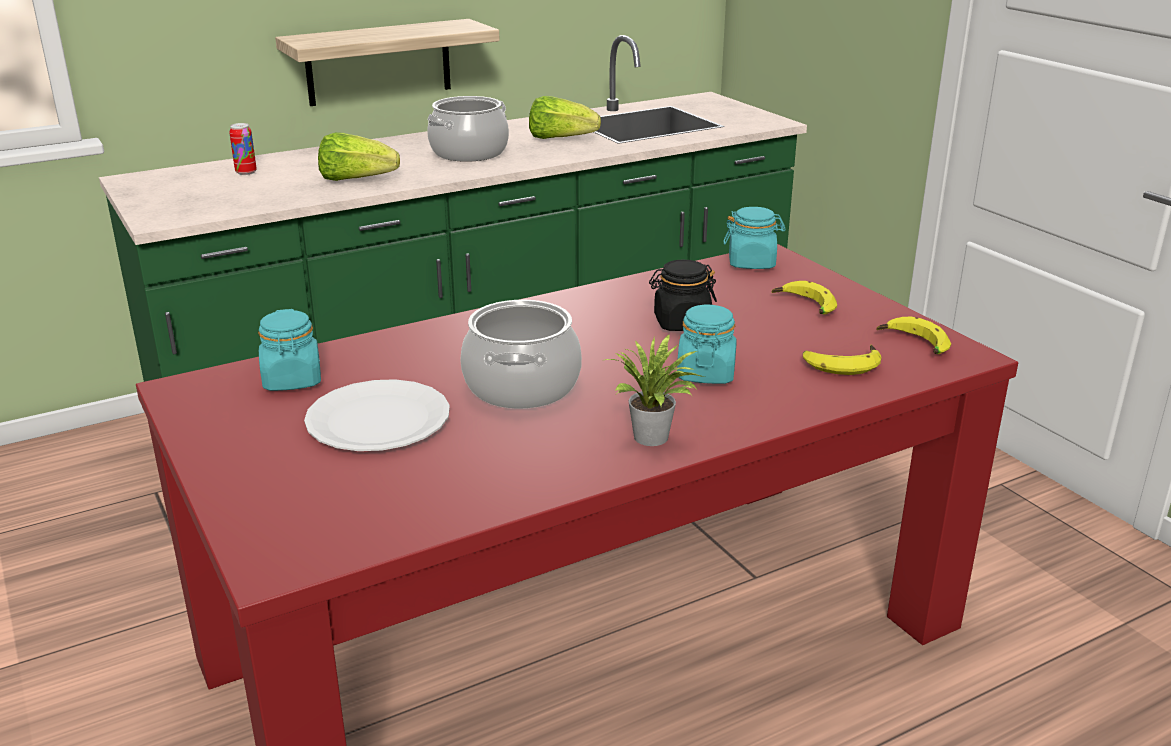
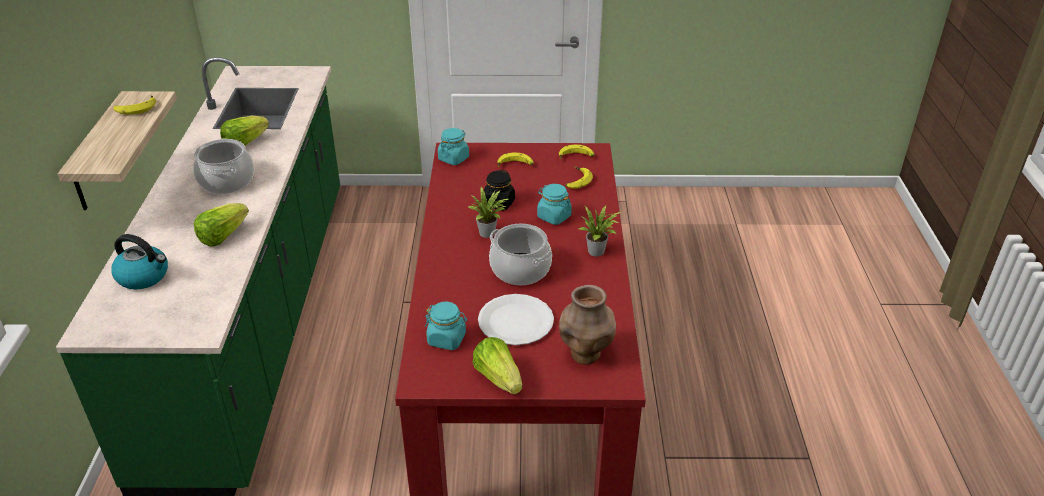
camera: 60 degrees left, 10 degrees up
(221, 444) = (498, 378): none -> lettuce
(246, 172) = (144, 276): can -> kettle
(332, 506) = (585, 354): none -> brown vase
(439, 27) = (136, 108): none -> banana
(591, 338) = (489, 233): none -> potted plant

